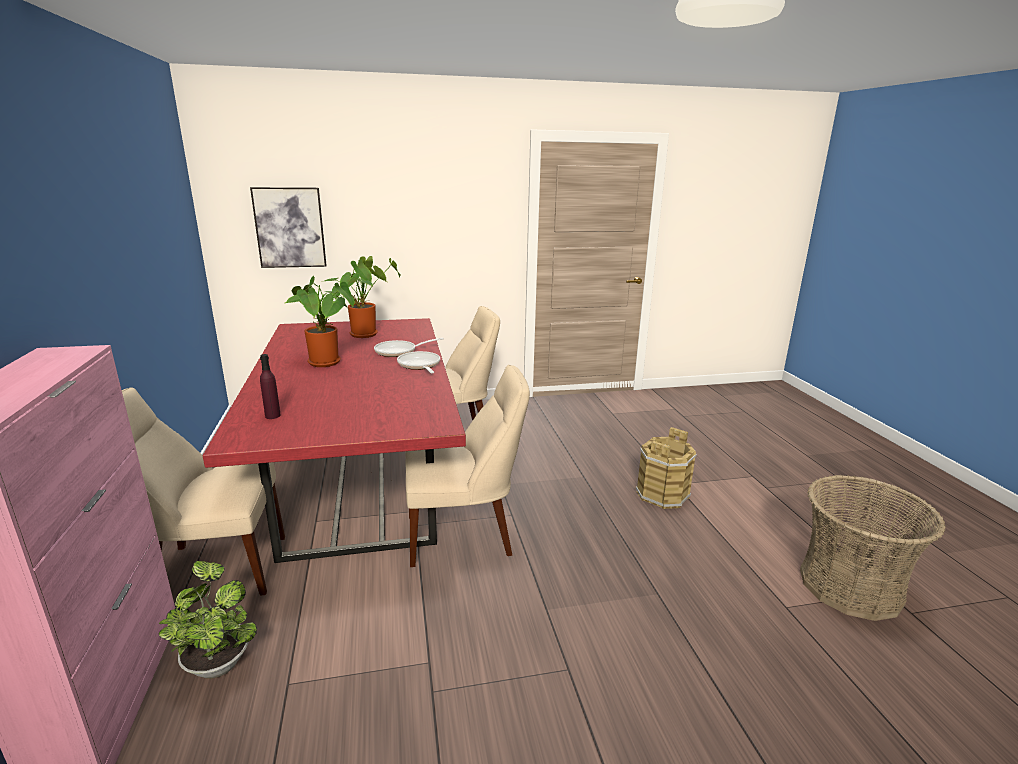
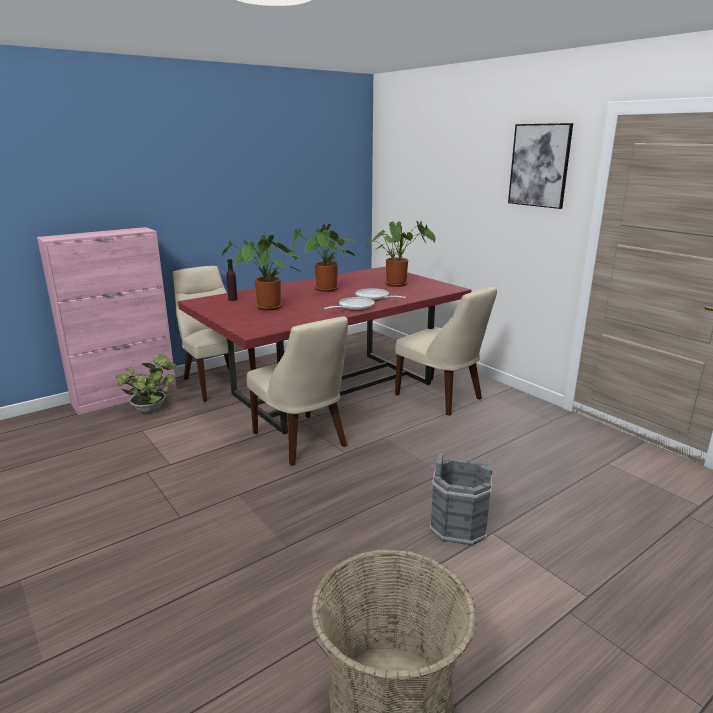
camera: 65 degrees right, 0 degrees up
(290, 227) = (413, 194): picture -> picture (539, 165)
(352, 403) = (267, 308): none -> potted plant
(663, 495) = (458, 526): brown bucket -> grey bucket

